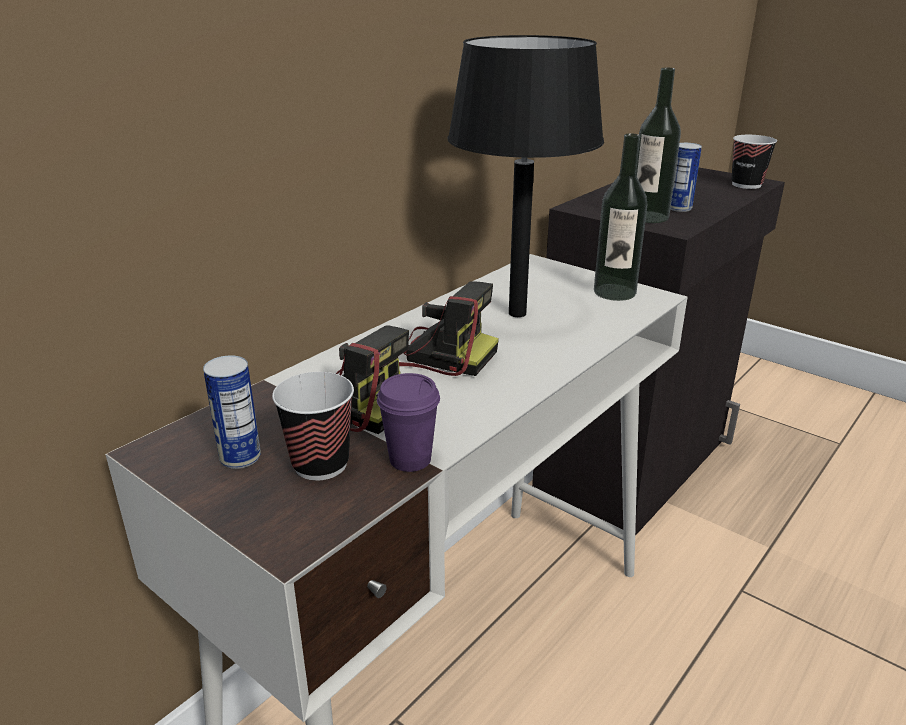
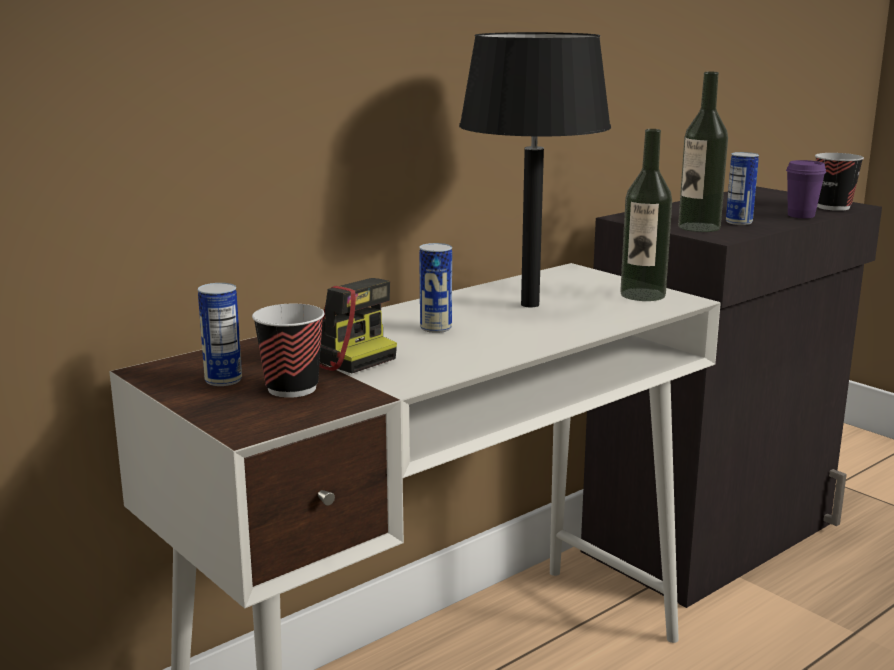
camera: 10 degrees right, 10 degrees down
(410, 459) = (373, 391): purple cup -> purple cup (801, 215)
(439, 354) = (436, 328): camera -> can

